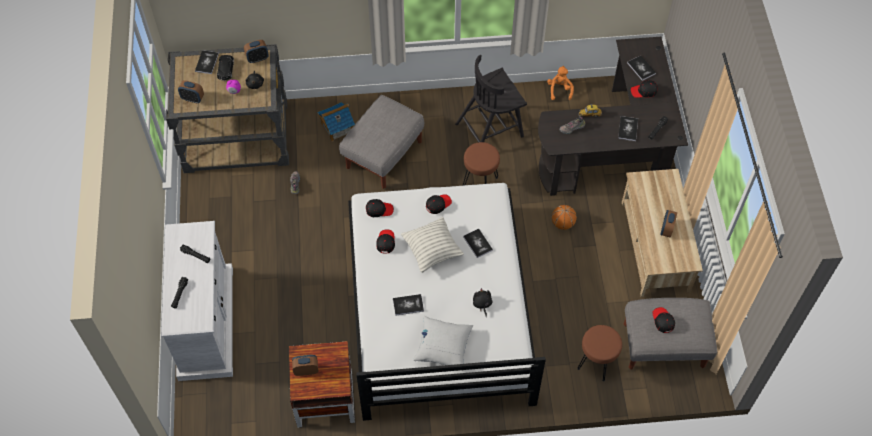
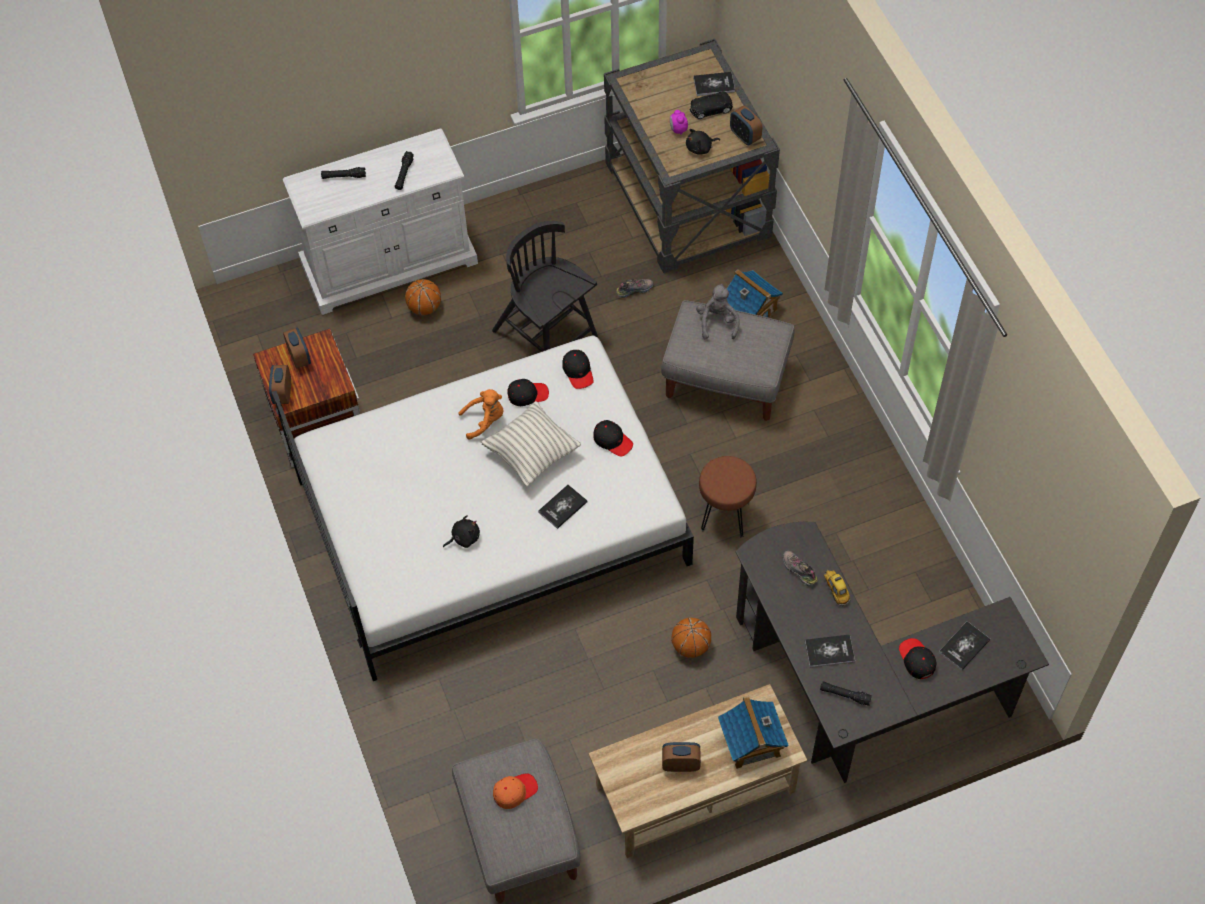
camera: 75 degrees right, 0 degrees up
(192, 99) = (647, 90): alarm clock -> alarm clock (282, 394)
(255, 309) = (424, 307): none -> basketball
(367, 129) = (717, 322): none -> grey plush toy
(408, 305) = (435, 448): book -> none
(443, 347) = (383, 508): grey pillow -> none
(490, 129) = (828, 505): black chair -> black chair (547, 336)
(559, 90) = (947, 583): orange plush toy -> orange plush toy (485, 420)
(596, 364) = (461, 746): brown stool -> none
(661, 191) = (751, 742): none -> toy house
(662, 321) = (514, 791): black cap -> orange cap

